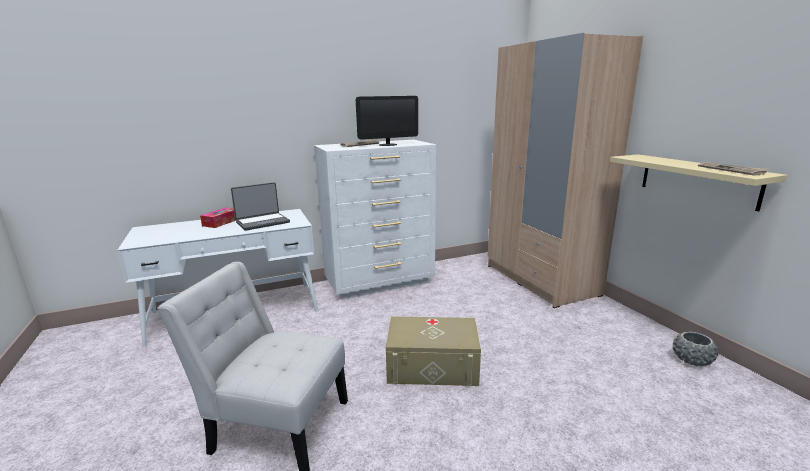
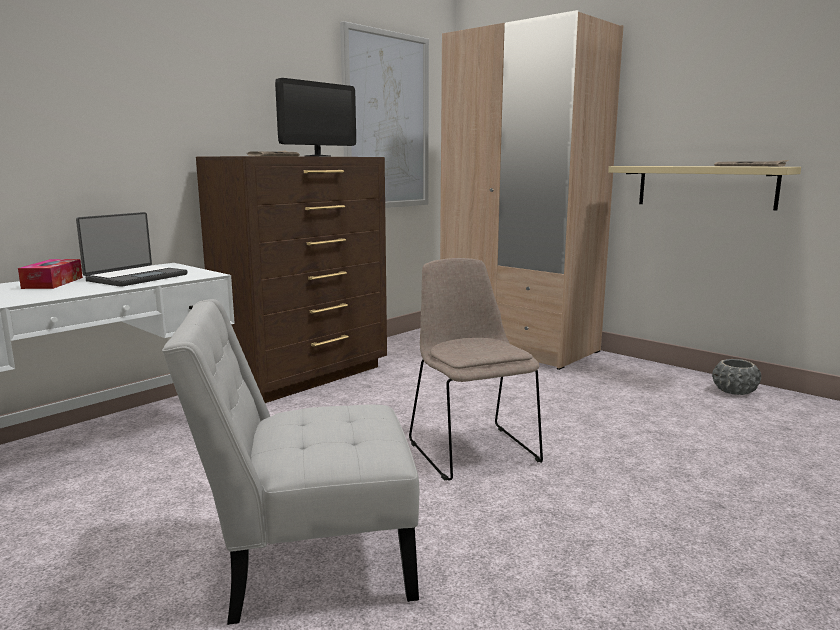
camera: 25 degrees left, 5 degrees down
(380, 282) = (306, 376): white dresser -> brown dresser
(432, 366) = (471, 449): beige storage box -> beige chair
(459, 111) = (386, 121): none -> picture

